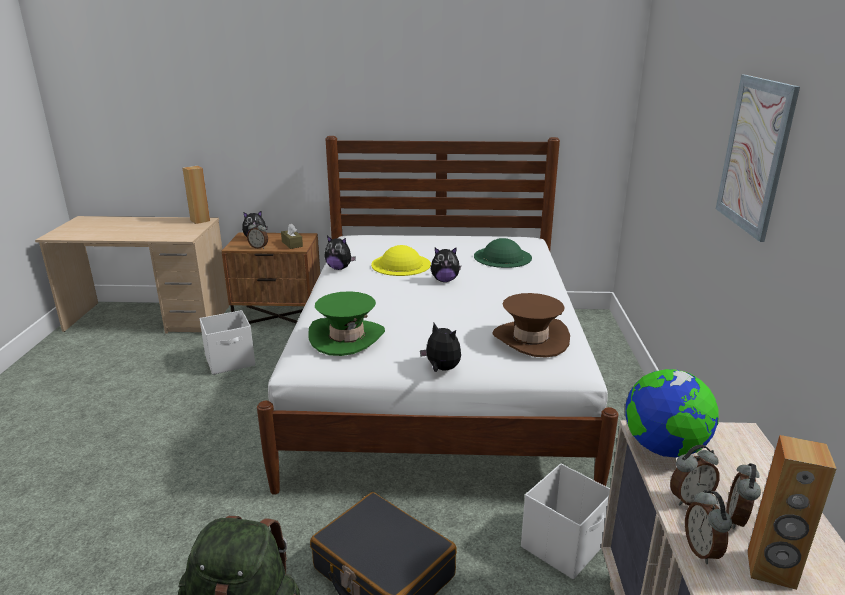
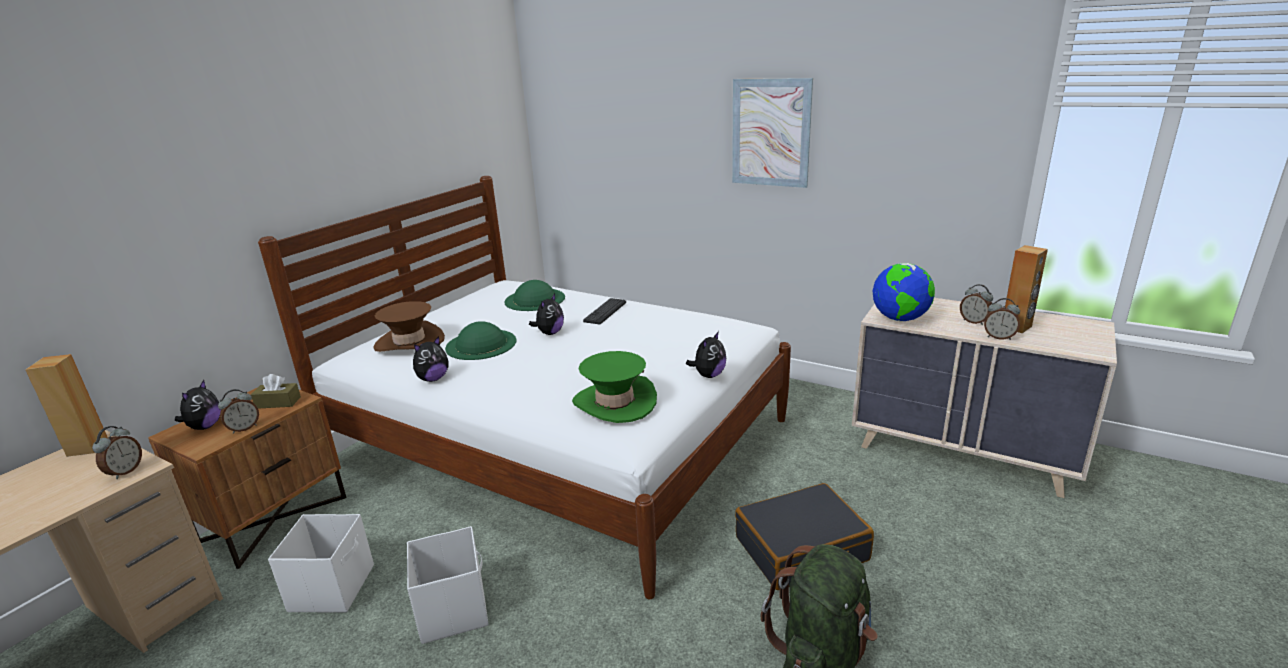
camera: 60 degrees left, 0 degrees up
(401, 264) = (481, 344): yellow hat -> green hat
(441, 369) = (708, 375): plush toy -> plush toy turned 150 degrees clockwise
(511, 288) = (605, 312): none -> keyboard
(530, 339) = (702, 327): brown hat -> brown hat (409, 342)
(564, 545) = (816, 451): white storage box -> white storage box (453, 609)
(689, 499) = (952, 327): alarm clock -> alarm clock (125, 471)

